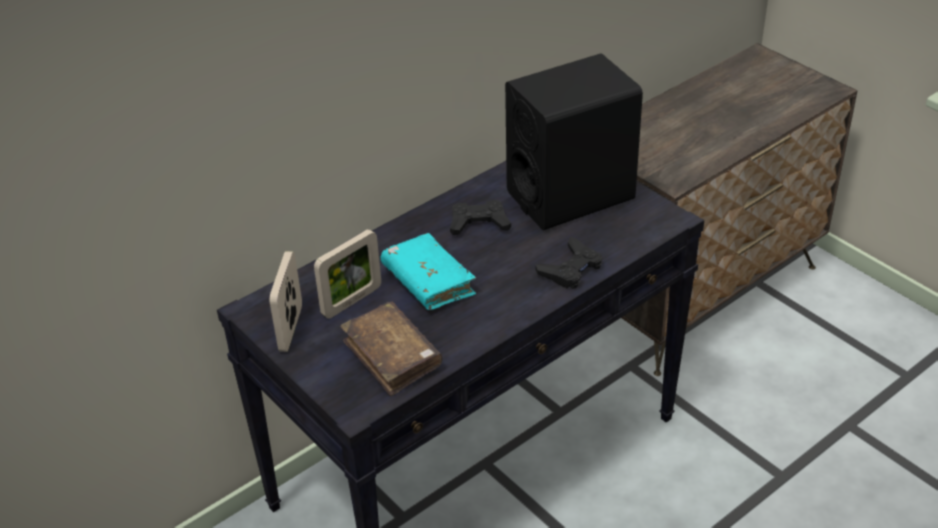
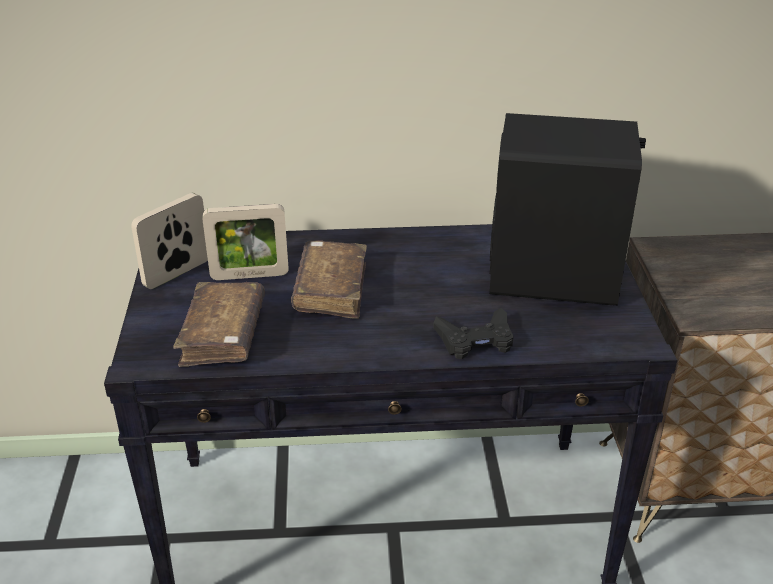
camera: 35 degrees right, 5 degrees down
(428, 282) = (331, 289): turquoise book -> brown book
(479, 223) = (436, 262): black game controller -> none

